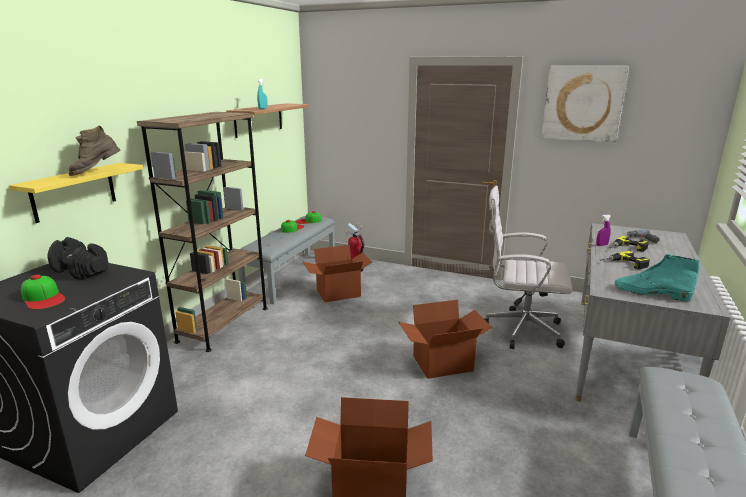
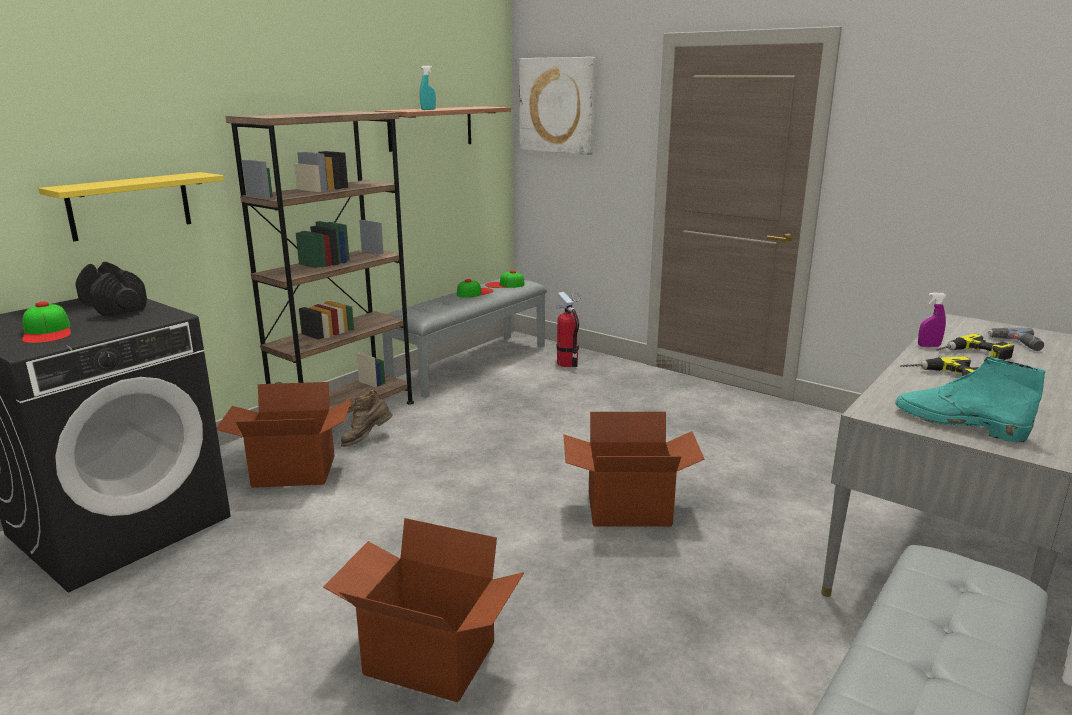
camera: 15 degrees right, 0 degrees up
(96, 172) = (153, 180): brown boot -> brown boot (366, 439)
(338, 293) = (524, 393): cardboard box -> cardboard box (293, 472)
(519, 330) = (782, 477): white office chair -> none
(583, 103) = (940, 106): picture -> picture (557, 105)

